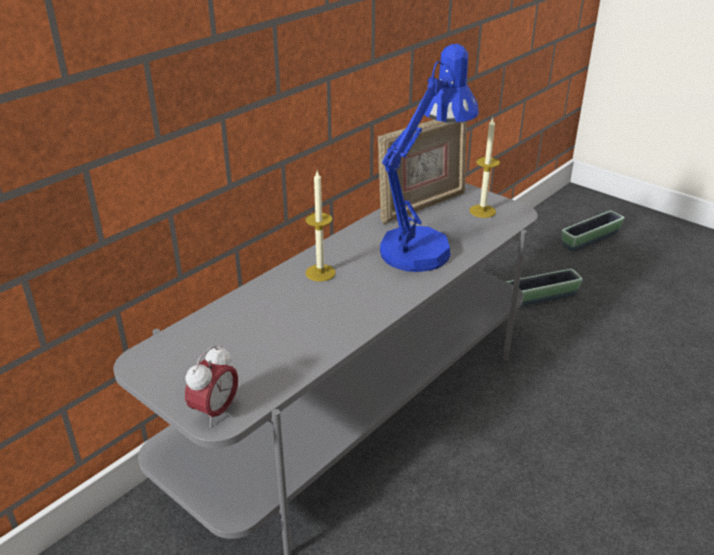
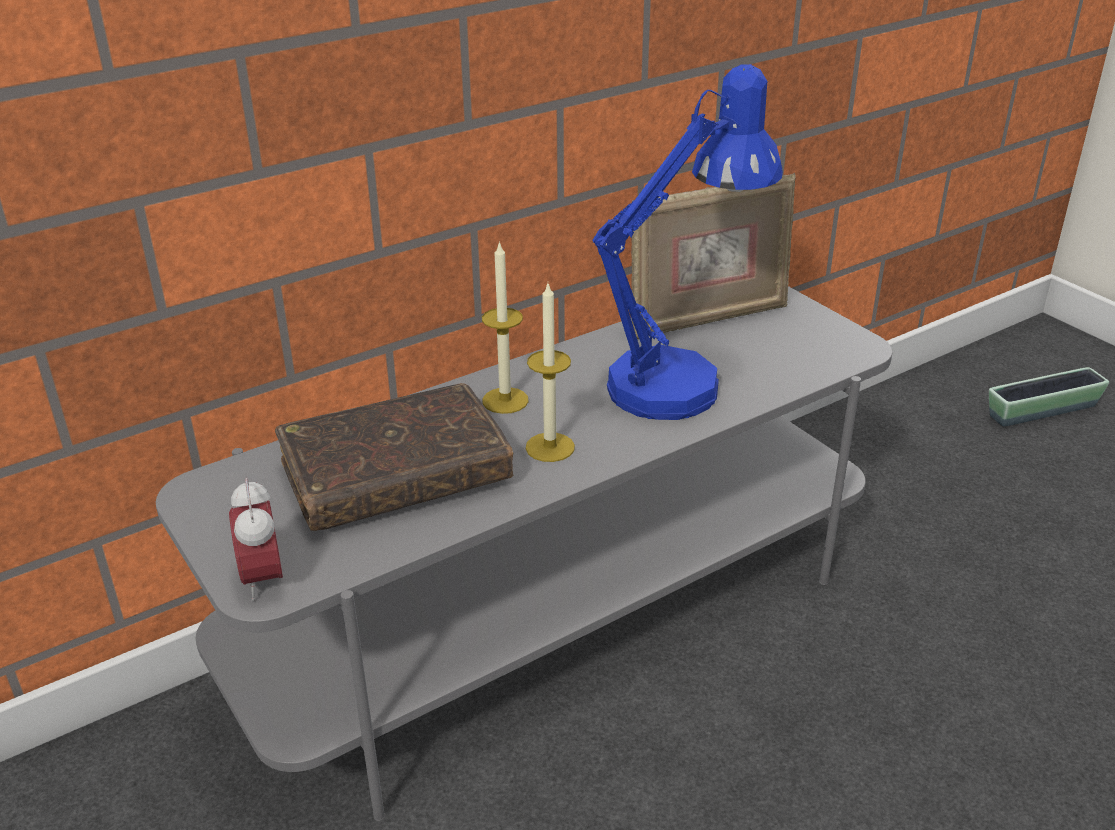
camera: 15 degrees right, 0 degrees up
(215, 411) = (263, 579): alarm clock -> alarm clock turned 120 degrees clockwise
(272, 330) = (396, 475): none -> brown book
(482, 211) = (802, 338): candle -> candle (550, 447)
(539, 298) = (916, 494): planter -> none

